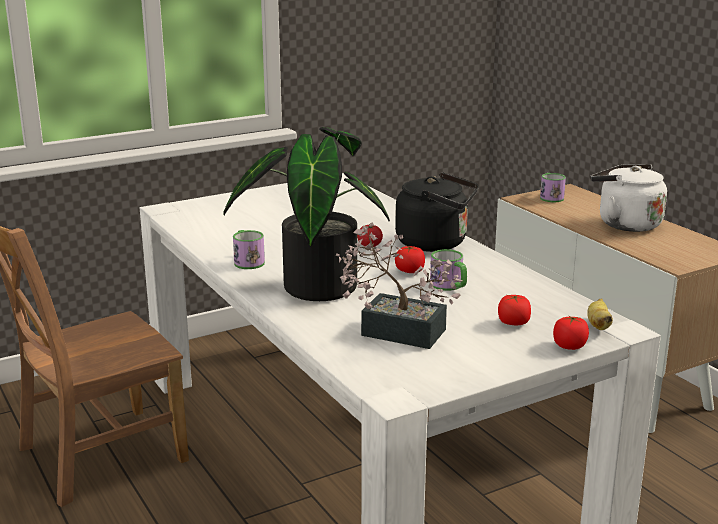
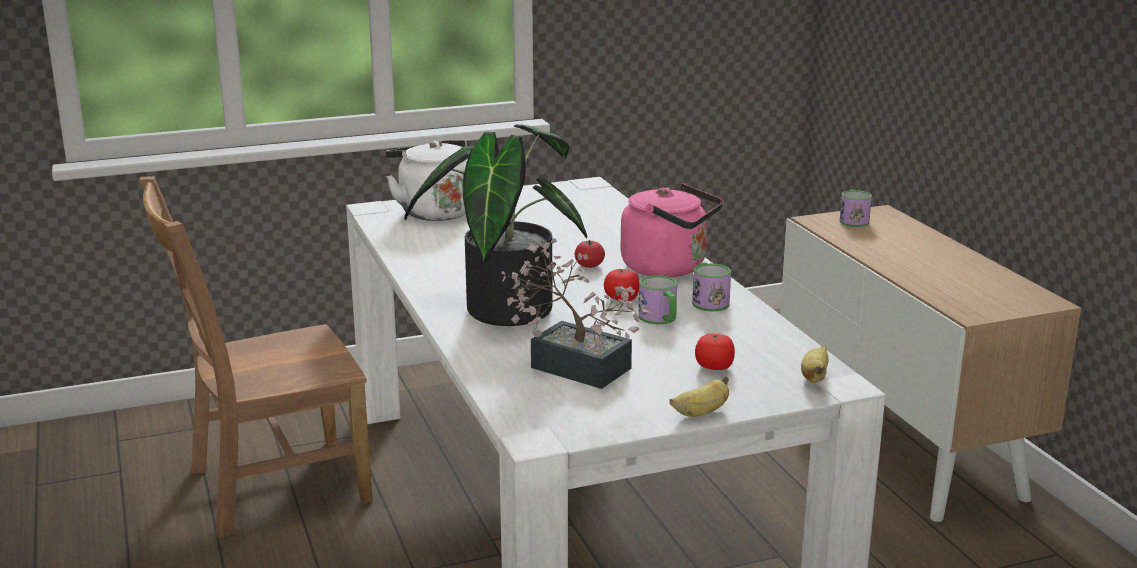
camera: 10 degrees right, 0 degrees up
(247, 261) = (440, 274): mug -> mug (708, 301)
(436, 243) = (669, 268): black kettle -> pink kettle
(522, 363) = (701, 413): none -> banana
(569, 346) = (767, 398): tomato -> none
(625, 224) = (932, 259): white kettle -> white kettle (434, 211)

